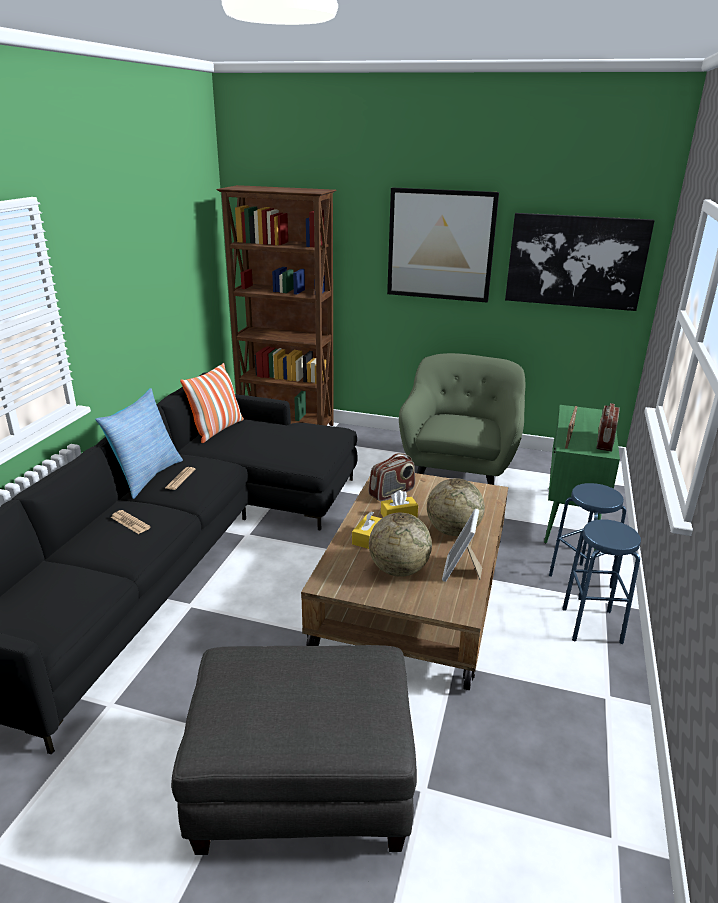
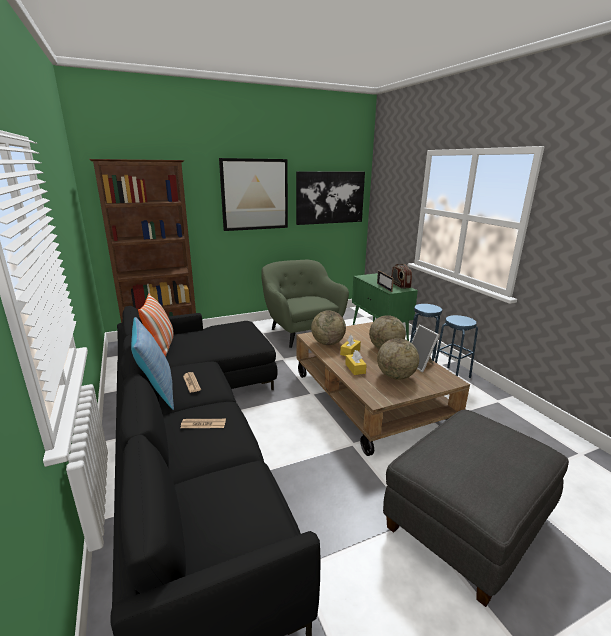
camera: 40 degrees left, 5 degrees down
(392, 493) = (327, 343): radio -> globe

